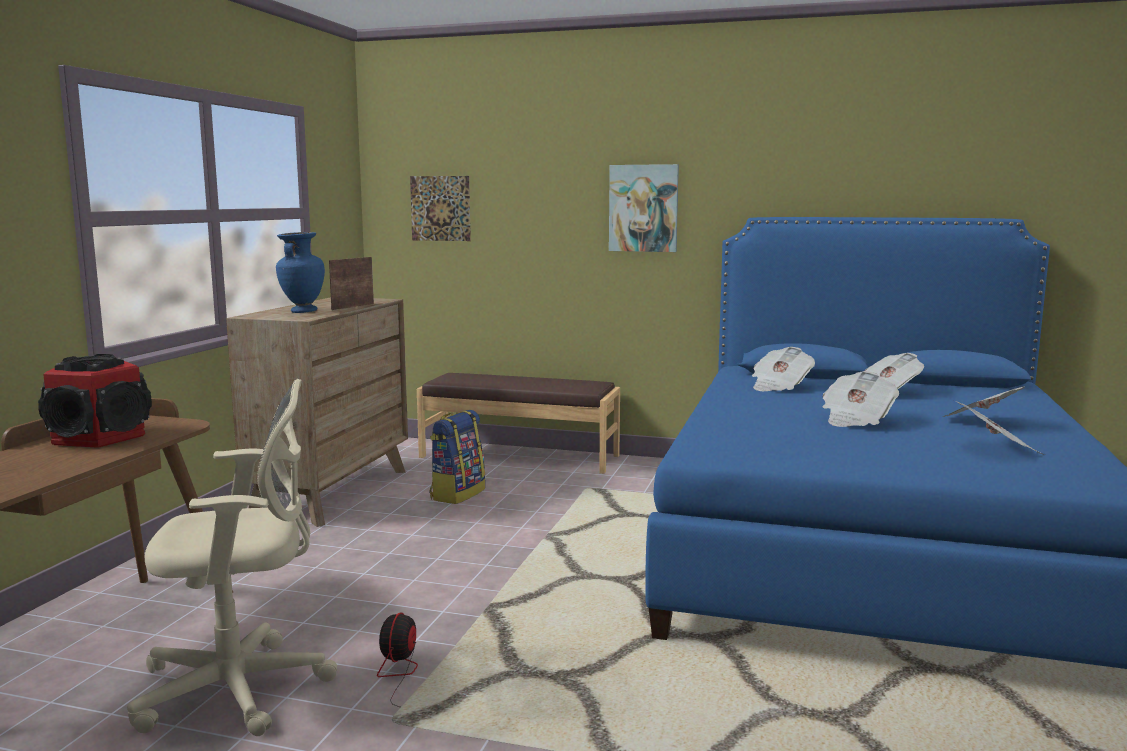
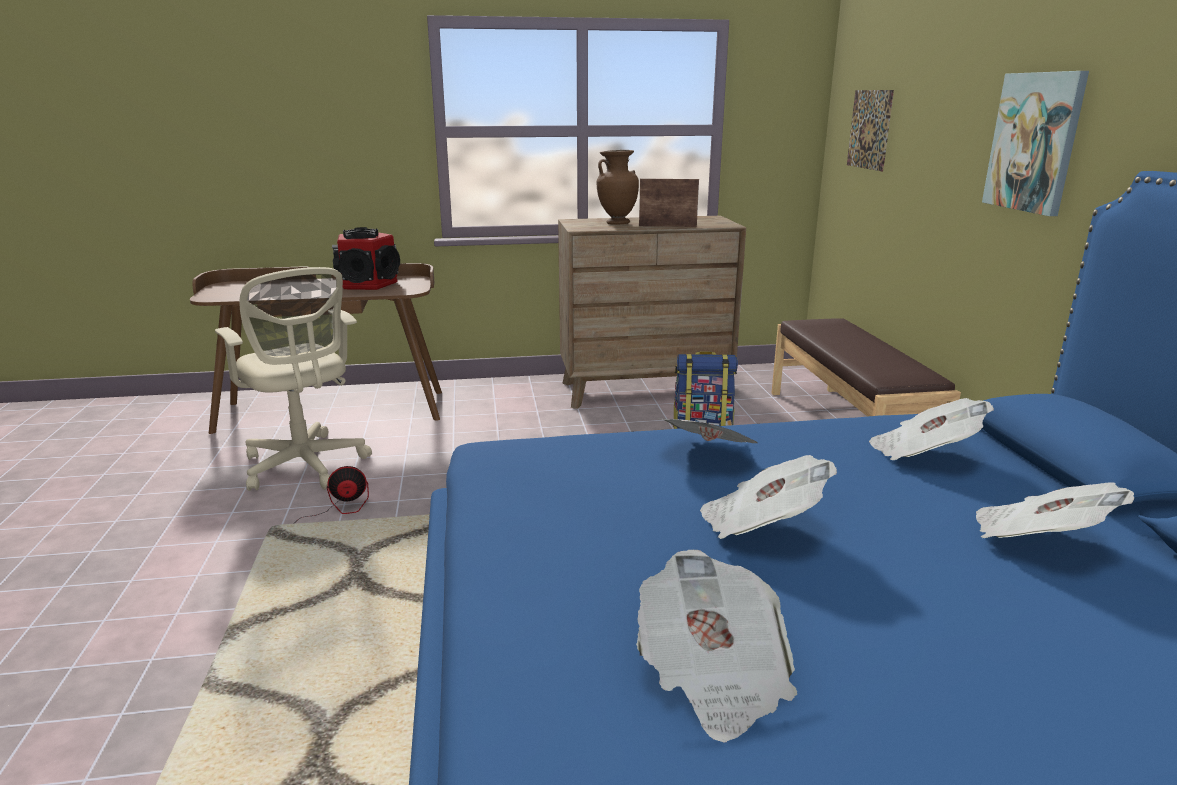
camera: 65 degrees right, 10 degrees up
(302, 311) = (617, 223): blue vase -> brown vase
(980, 422) = (925, 655): newspaper -> newspaper (709, 457)

